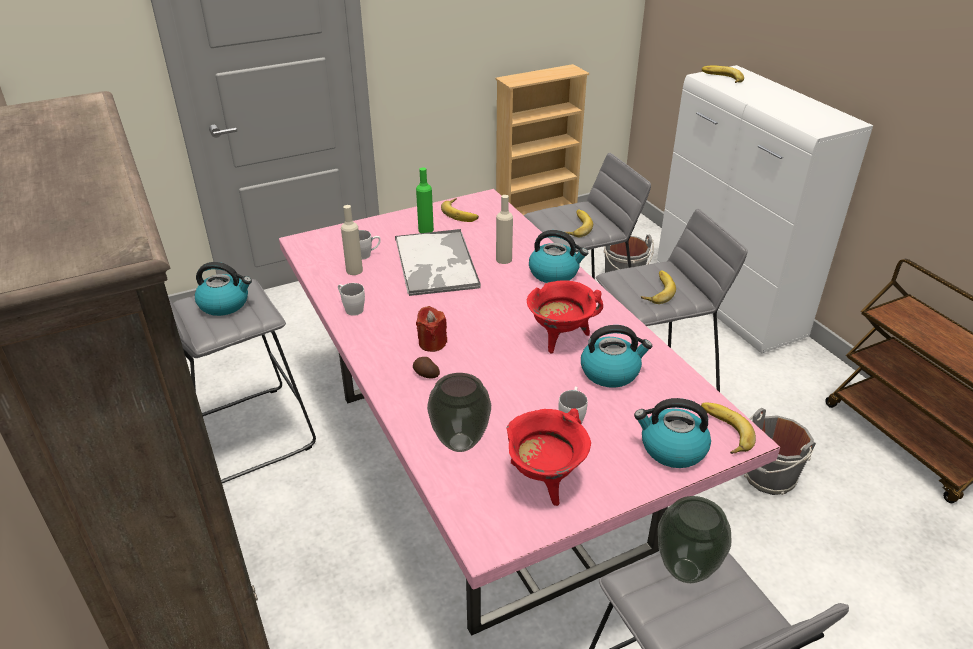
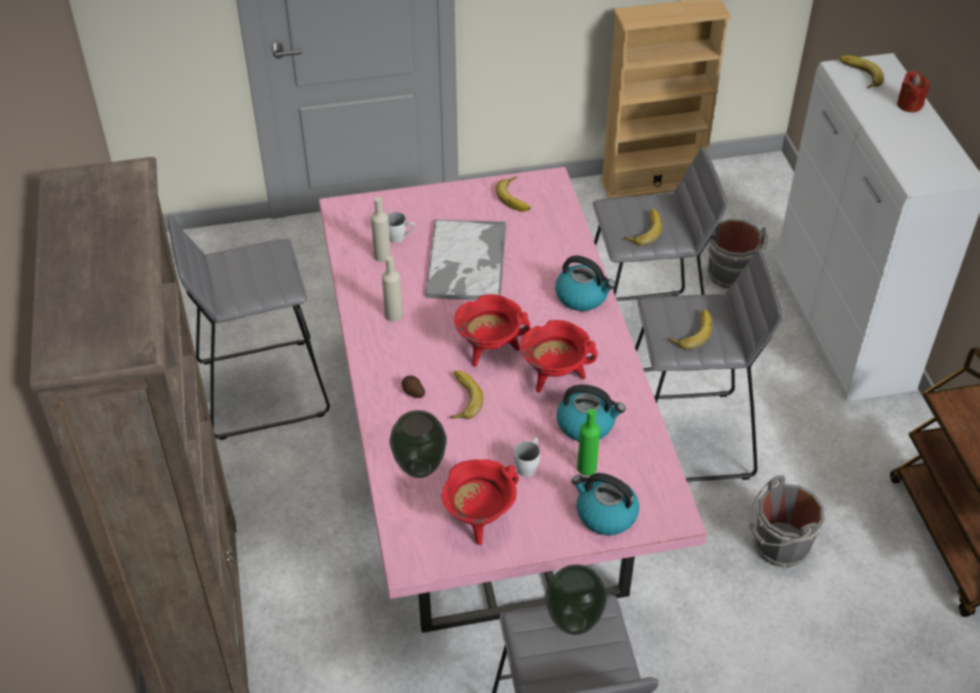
camera: 15 degrees right, 10 degrees up
(225, 304) = (253, 267): kettle -> none
(351, 308) = (366, 303): white mug -> none
(426, 230) = (471, 214): green bottle -> green bottle (586, 468)
(432, 343) = (430, 358): red candle -> red candle (909, 105)
(487, 327) = (489, 350): none -> red cooking pot
(504, 259) = (537, 269): beige bottle -> beige bottle (393, 315)
(722, 431) = (660, 508): banana -> banana (460, 398)

